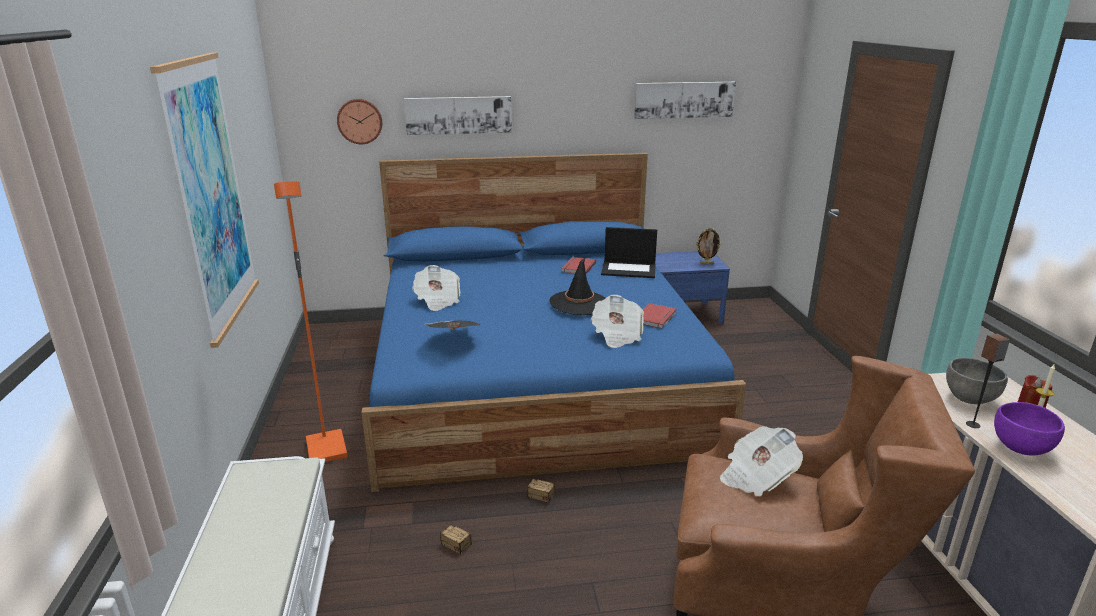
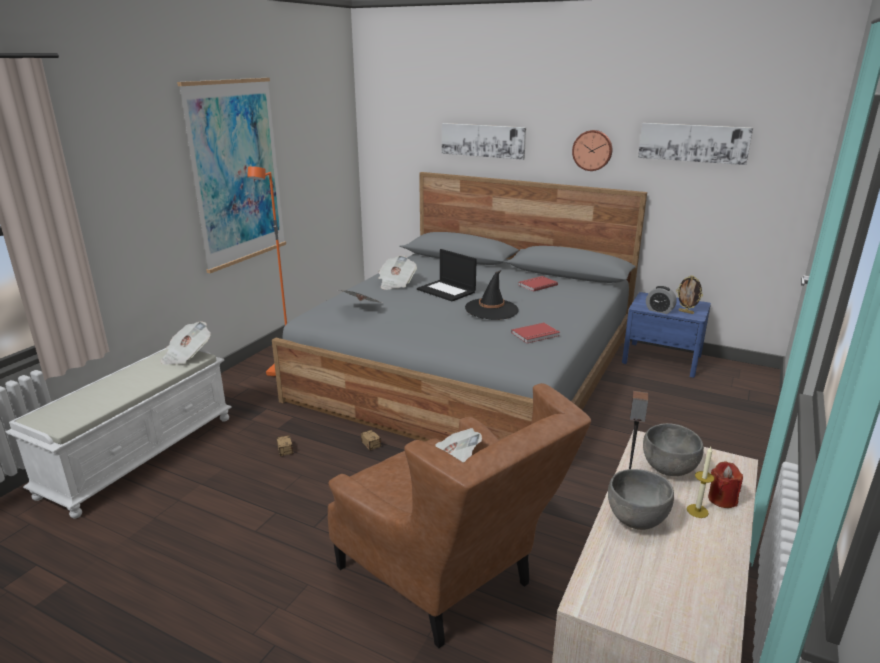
camera: 35 degrees right, 0 degrees up
(360, 121) = (411, 139): wall clock -> wall clock (592, 150)
(535, 377) = (470, 369): blue bed -> grey bed
(617, 335) = (481, 337): newspaper -> newspaper (186, 356)
(629, 269) = (577, 296): laptop -> laptop (447, 291)
(686, 267) = (659, 310): none -> alarm clock
(1020, 448) = (636, 520): purple bowl -> grey bowl

